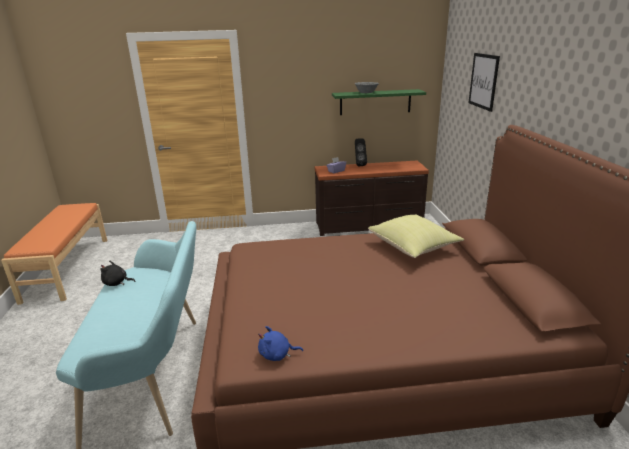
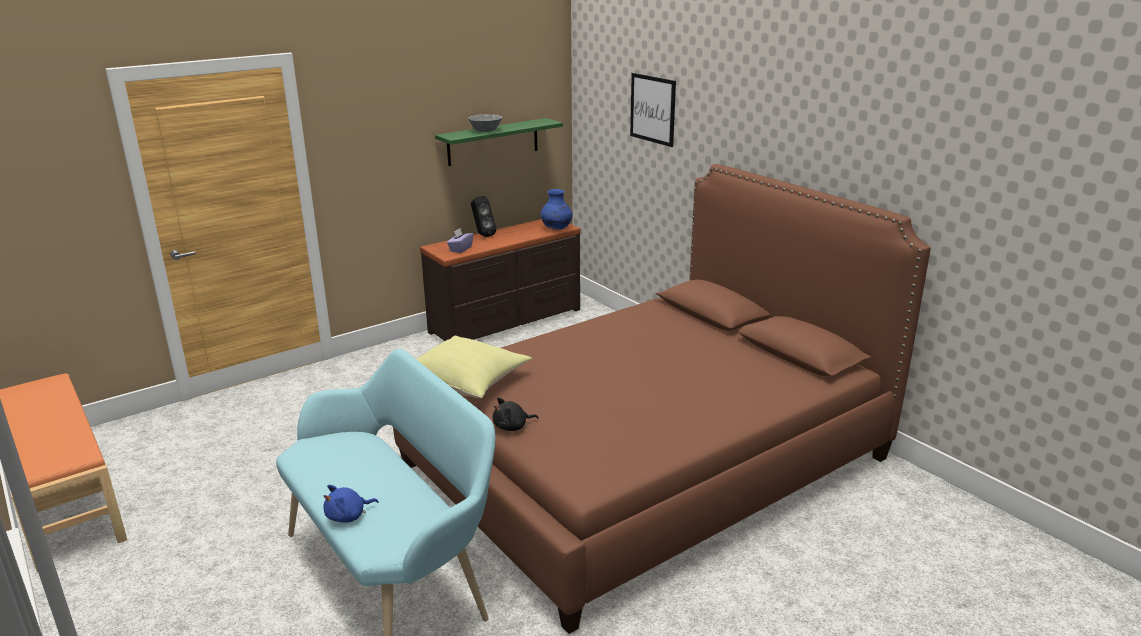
camera: 30 degrees left, 0 degrees up
(117, 283) = (308, 462): black plush toy -> black plush toy (512, 427)
(277, 355) = (615, 468): blue plush toy -> blue plush toy (348, 516)
(411, 168) = (556, 229): none -> blue vase
(414, 247) = (645, 328): yellow pillow -> yellow pillow (468, 383)

